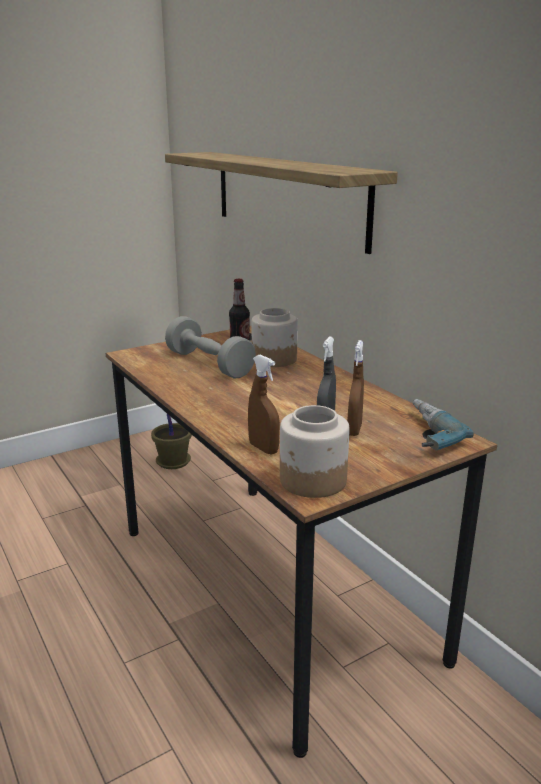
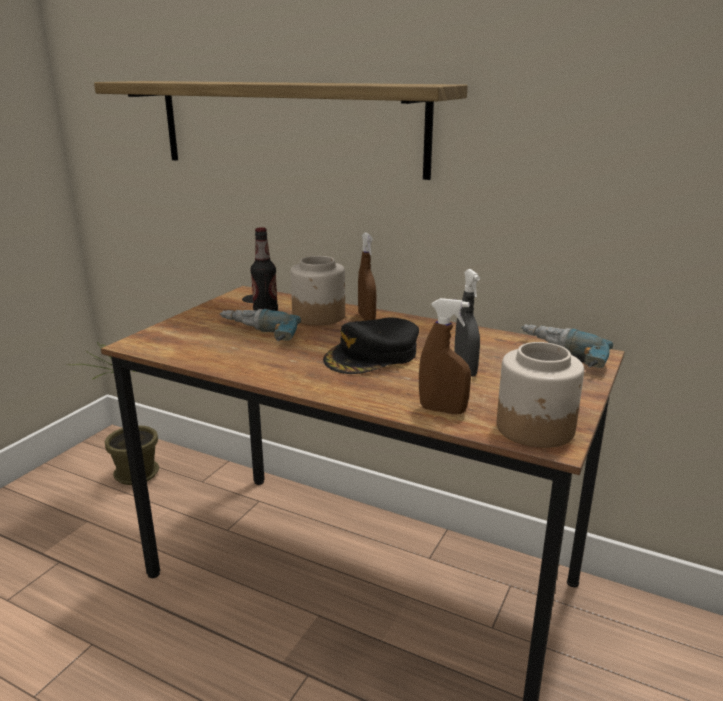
camera: 30 degrees left, 0 degrees up
(209, 364) = (254, 335): grey dumbbell -> power drill
(271, 397) = (372, 356): none -> black cap
(354, 430) = (497, 368): brown spray bottle -> brown spray bottle (366, 318)

